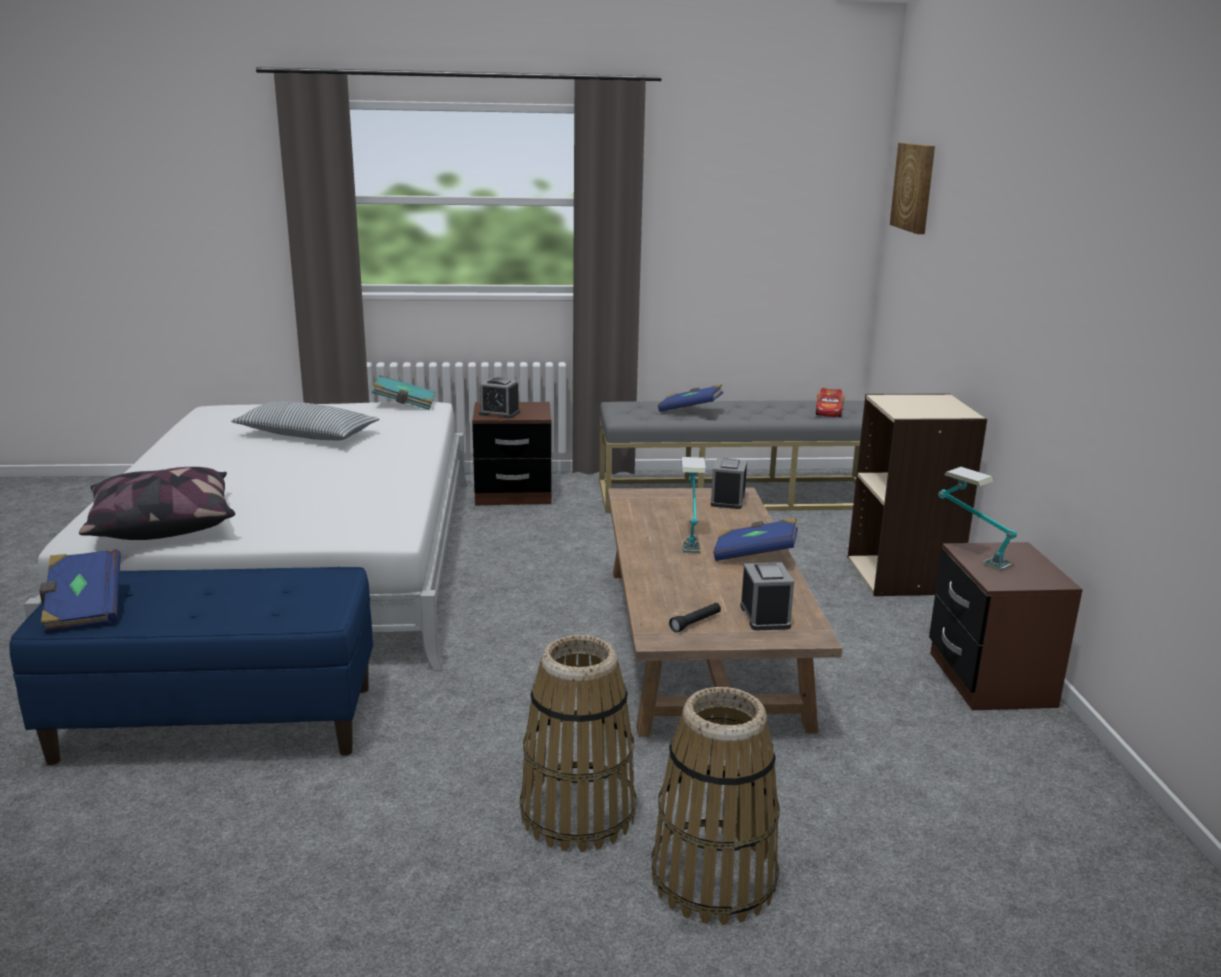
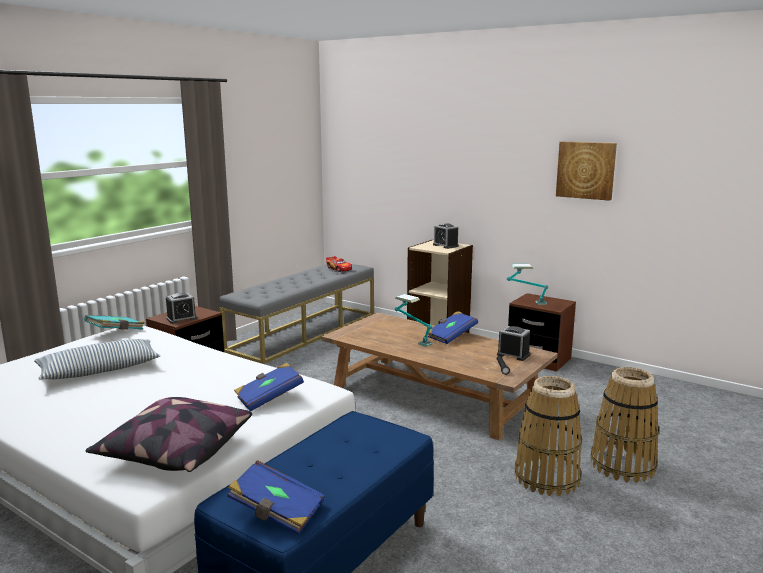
camera: 50 degrees left, 5 degrees down
(690, 410) = (280, 286): blue book -> blue book (269, 398)
(728, 500) = (383, 321): alarm clock -> alarm clock (445, 245)
(914, 187) = (358, 139): picture -> picture (586, 170)

